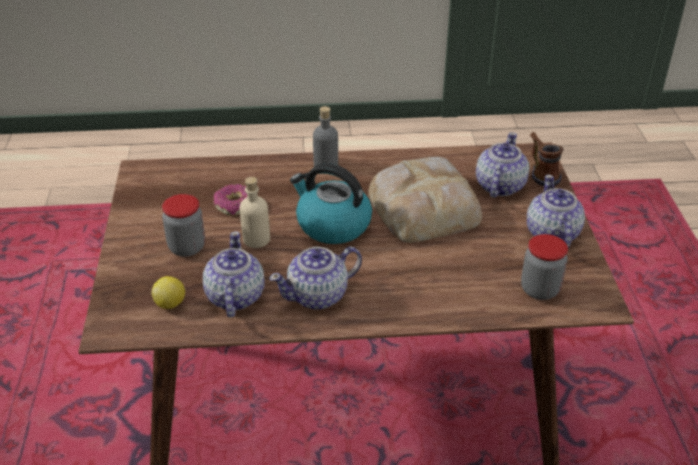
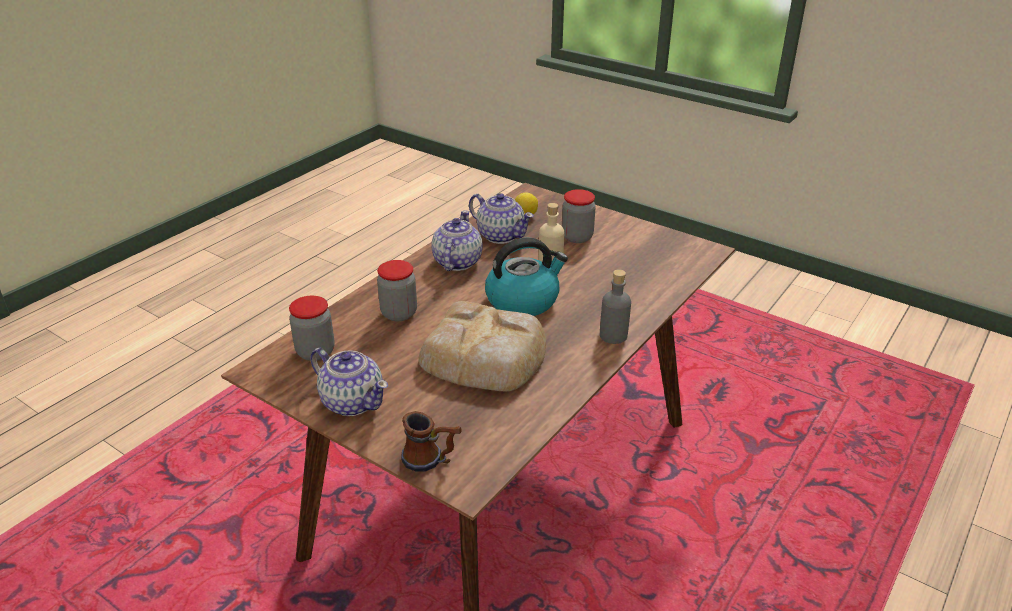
camera: 130 degrees right, 5 degrees down
(235, 205) = (606, 271): donut -> none
(436, 279) = (399, 313): none -> jar
(499, 186) = (452, 417): teapot -> none

